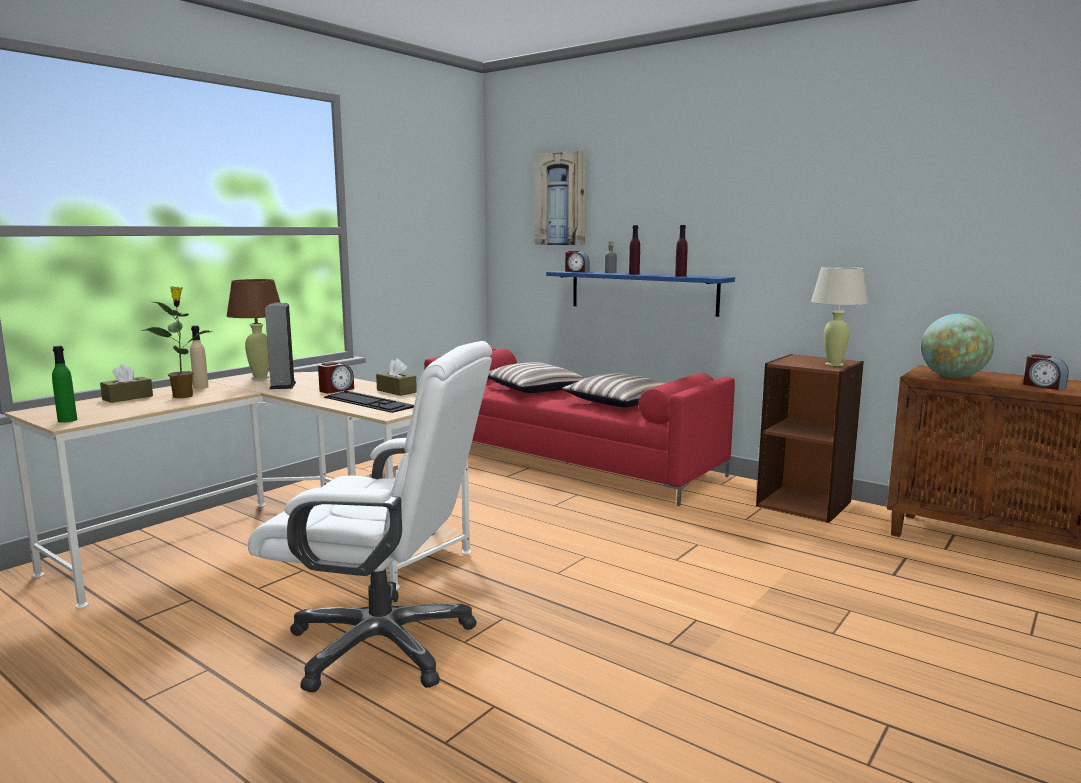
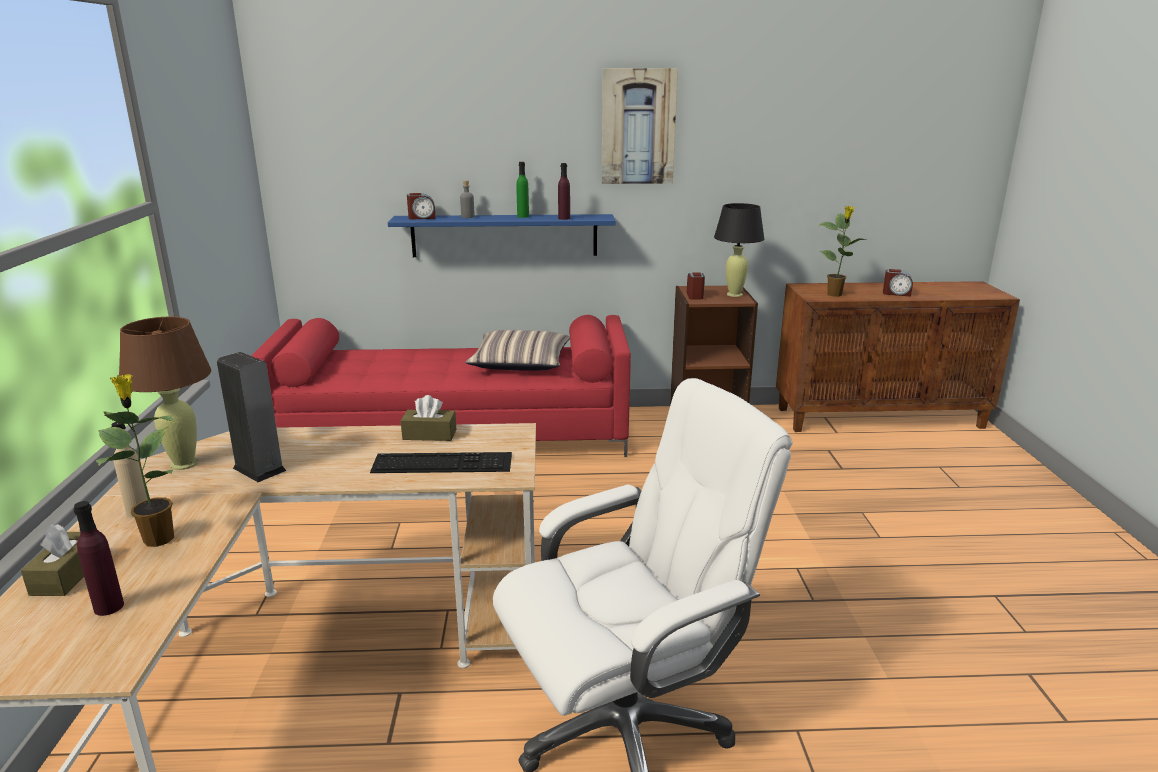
camera: 40 degrees left, 10 degrees up
(67, 420) = (91, 660): green bottle -> green bottle (523, 216)
(336, 390) = (353, 455): alarm clock -> alarm clock (695, 296)
(534, 389) = (402, 365): pillow -> none
(561, 199) = (381, 128): picture -> picture (638, 127)
(634, 274) = (504, 218): purple bottle -> purple bottle (109, 607)
(834, 364) = (734, 294): beige table lamp -> black table lamp
(953, 377) = (835, 295): globe -> potted plant

